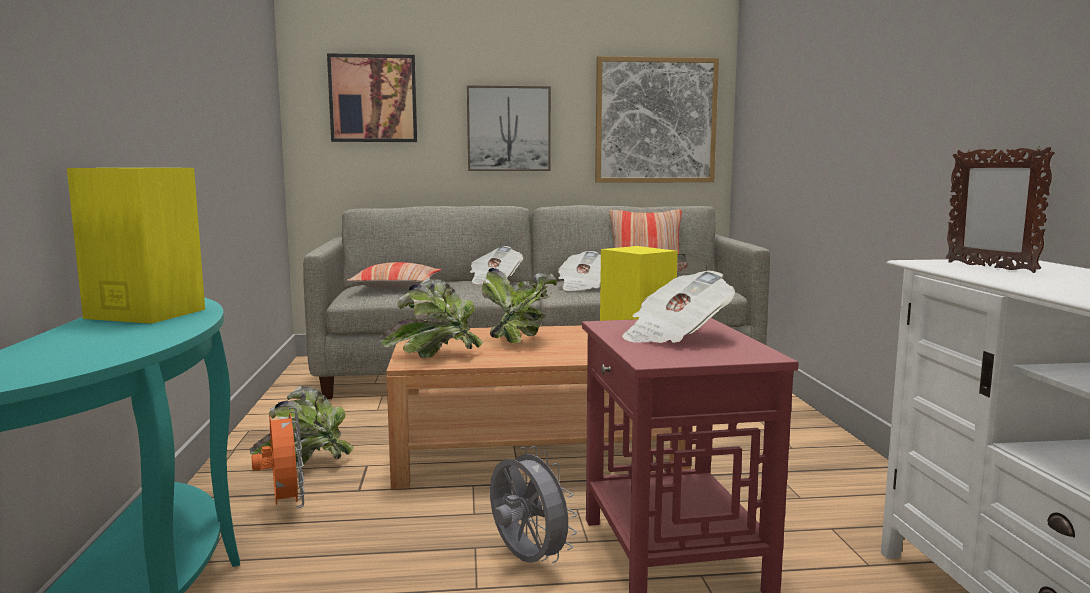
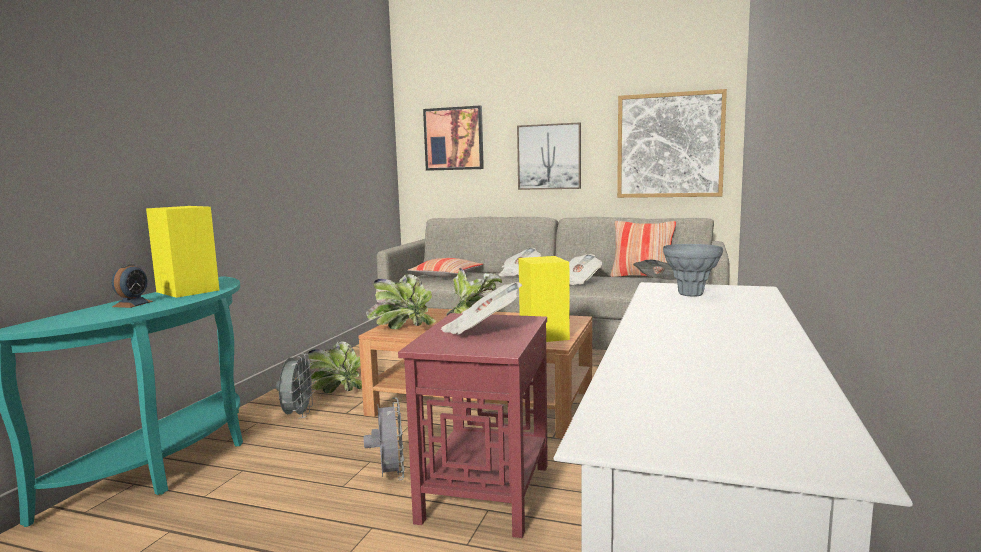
camera: 25 degrees right, 0 degrees up
(89, 338) = (132, 304): none -> alarm clock
(285, 505) = (298, 415): orange fan -> grey fan
(989, 267) = (691, 294): picture frame -> grey vase

